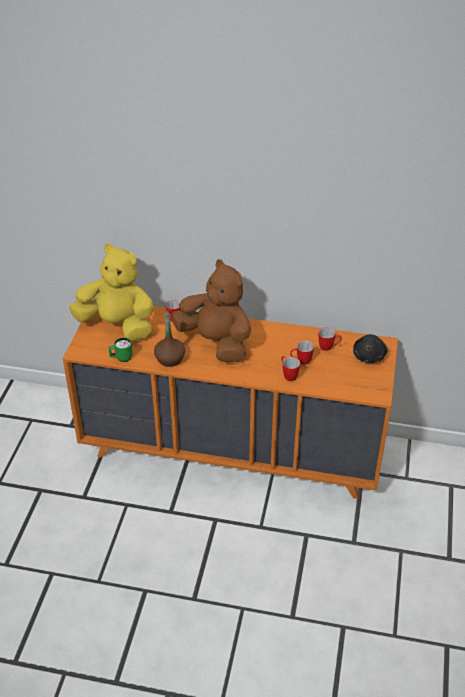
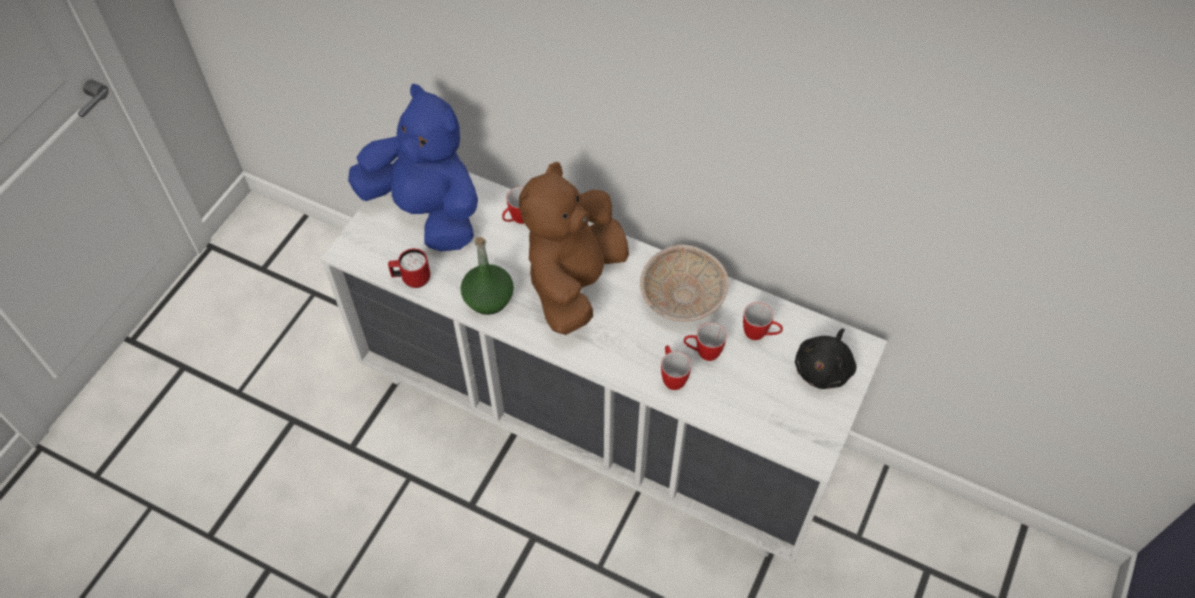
camera: 15 degrees right, 15 degrees up
(117, 325) = (427, 211): yellow plush toy -> blue plush toy
(121, 358) = (412, 279): green mug -> red mug
(169, 359) = (488, 298): brown bottle -> green bottle
(216, 342) = (574, 281): brown plush toy -> brown plush toy turned 120 degrees counterclockwise
(233, 449) = (598, 417): orange dresser -> white dresser
(279, 338) = (682, 297): none -> beige bowl

